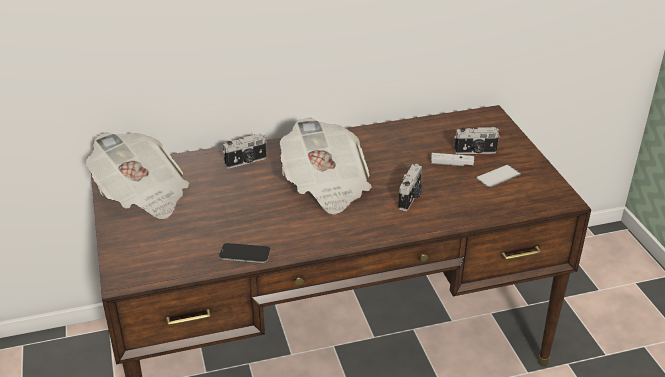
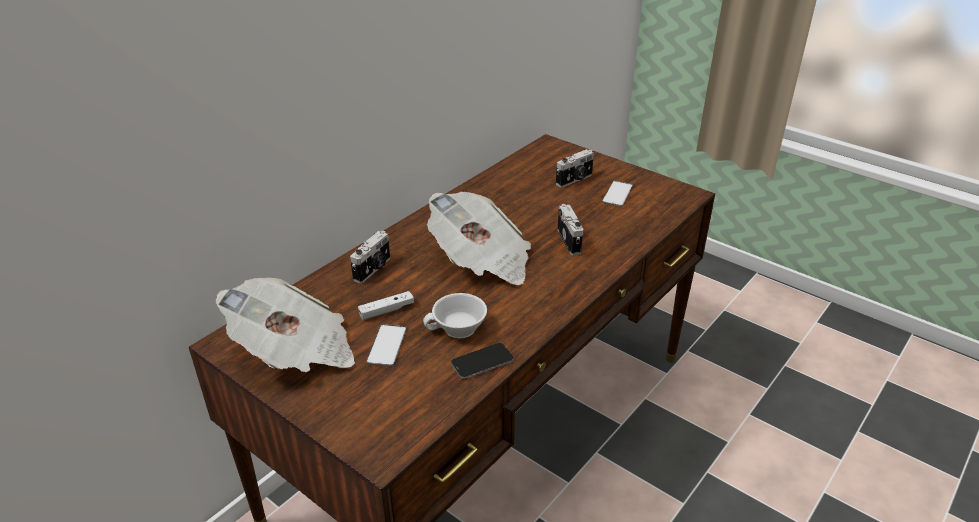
camera: 35 degrees left, 0 degrees up
(198, 216) = (387, 345): none -> phone
(254, 226) = (458, 329): none -> white cup
(452, 164) = (568, 197): white game controller -> white game controller (386, 310)

